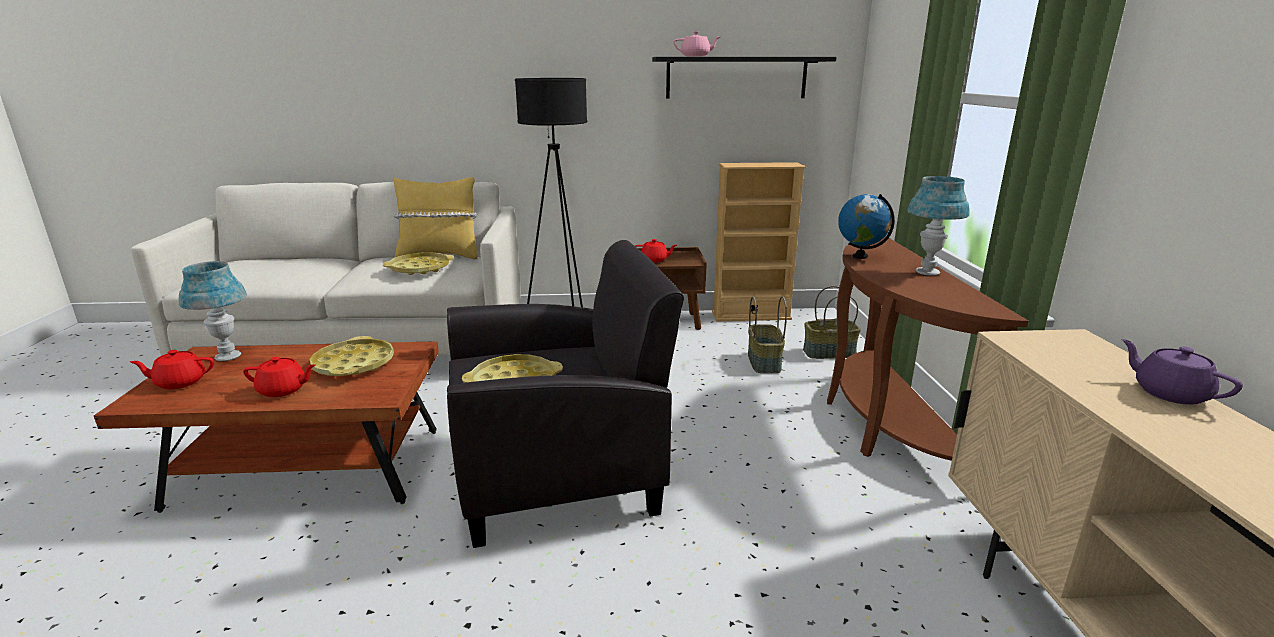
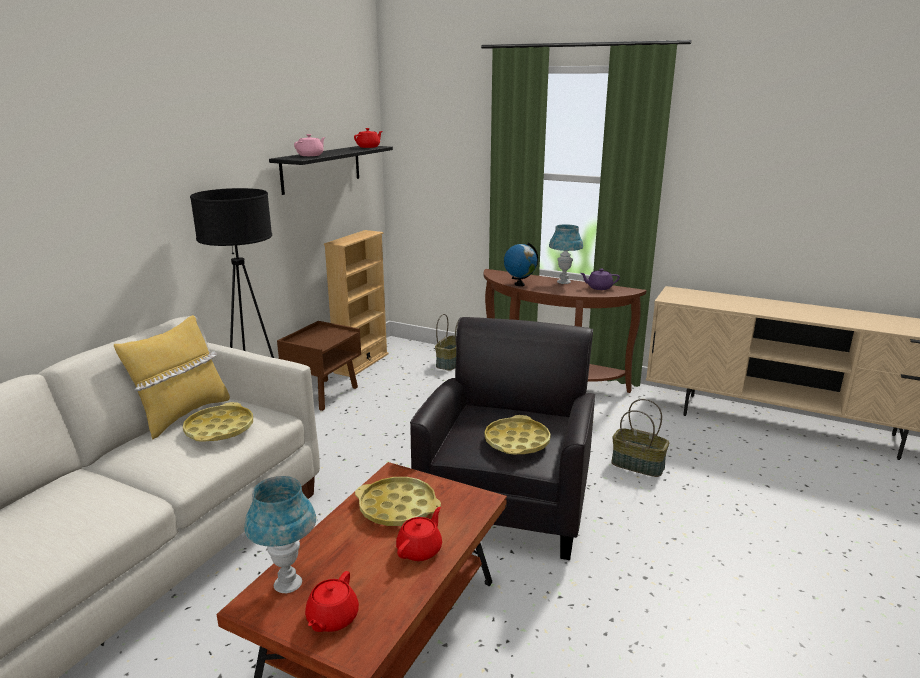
camera: 60 degrees left, 0 degrees up
(654, 260) = (317, 342): red teapot -> red teapot (369, 147)
(764, 362) = (438, 385): basket -> basket (638, 465)
(1169, 393) = (734, 298): purple teapot -> purple teapot (599, 287)

